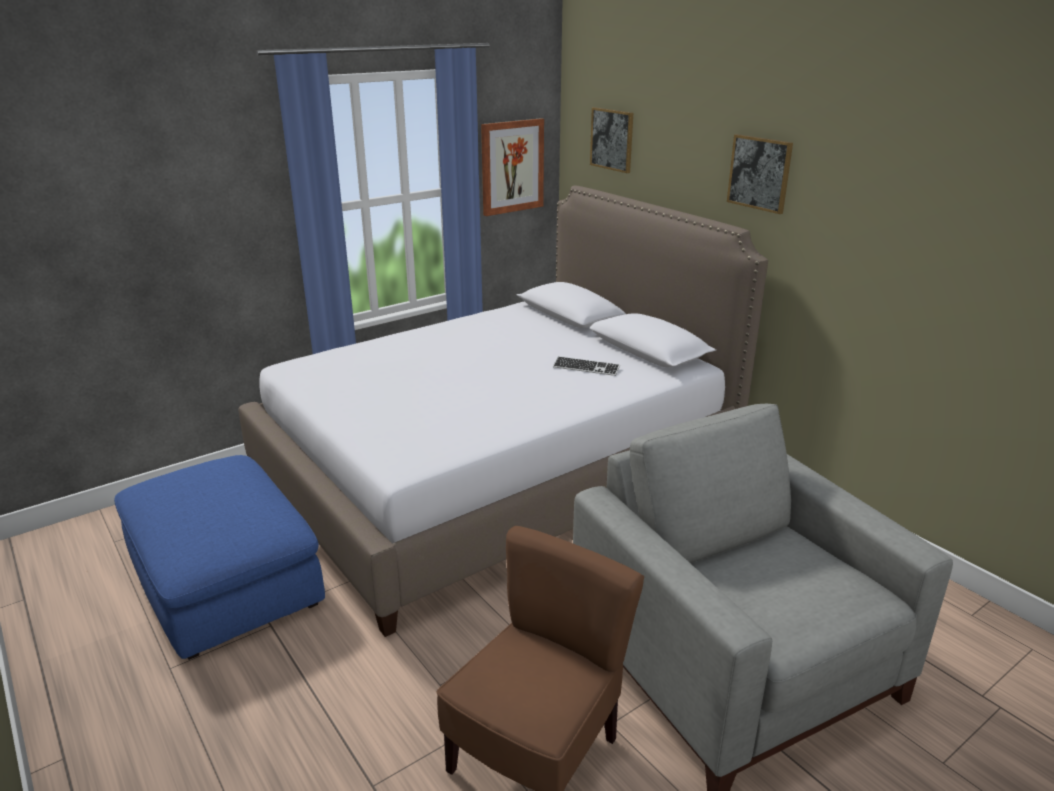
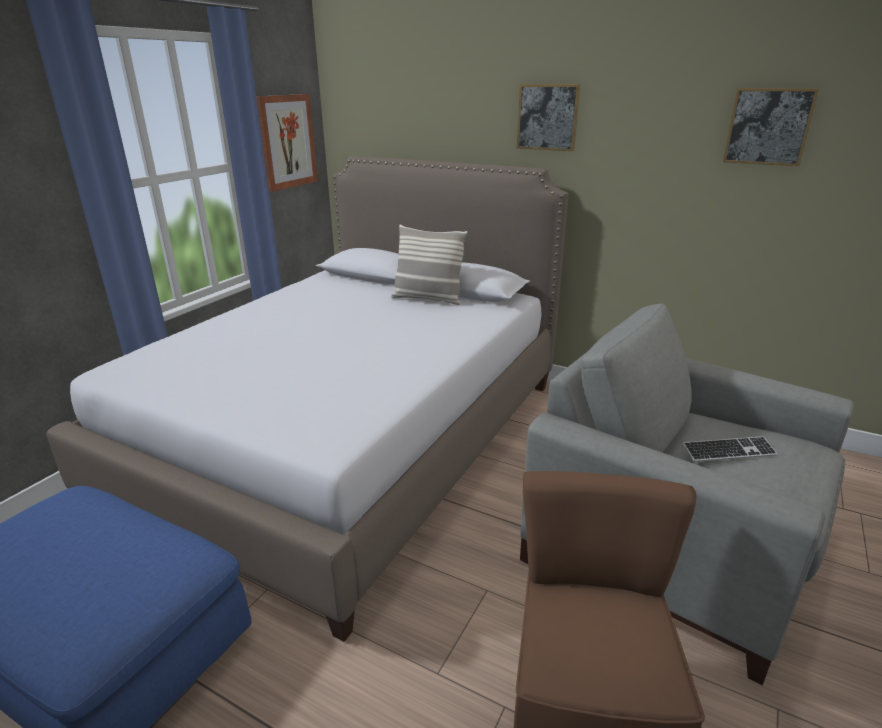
camera: 25 degrees left, 0 degrees up
(586, 368) = (430, 314): keyboard -> keyboard (728, 451)
(599, 350) = (428, 299): none -> pillow
(612, 139) = (383, 108): picture -> picture (768, 126)

